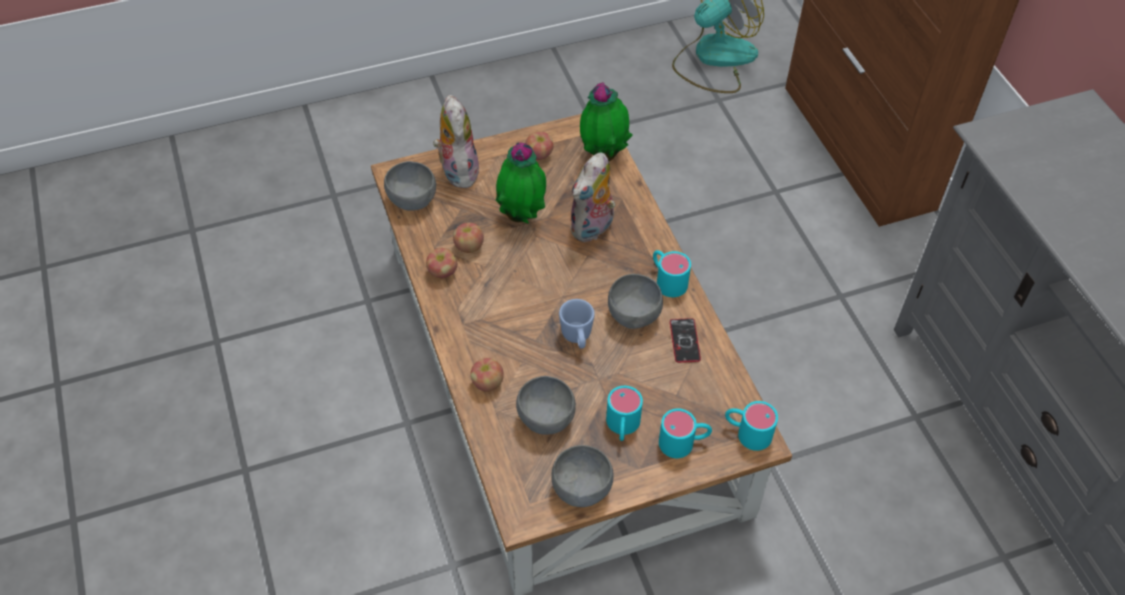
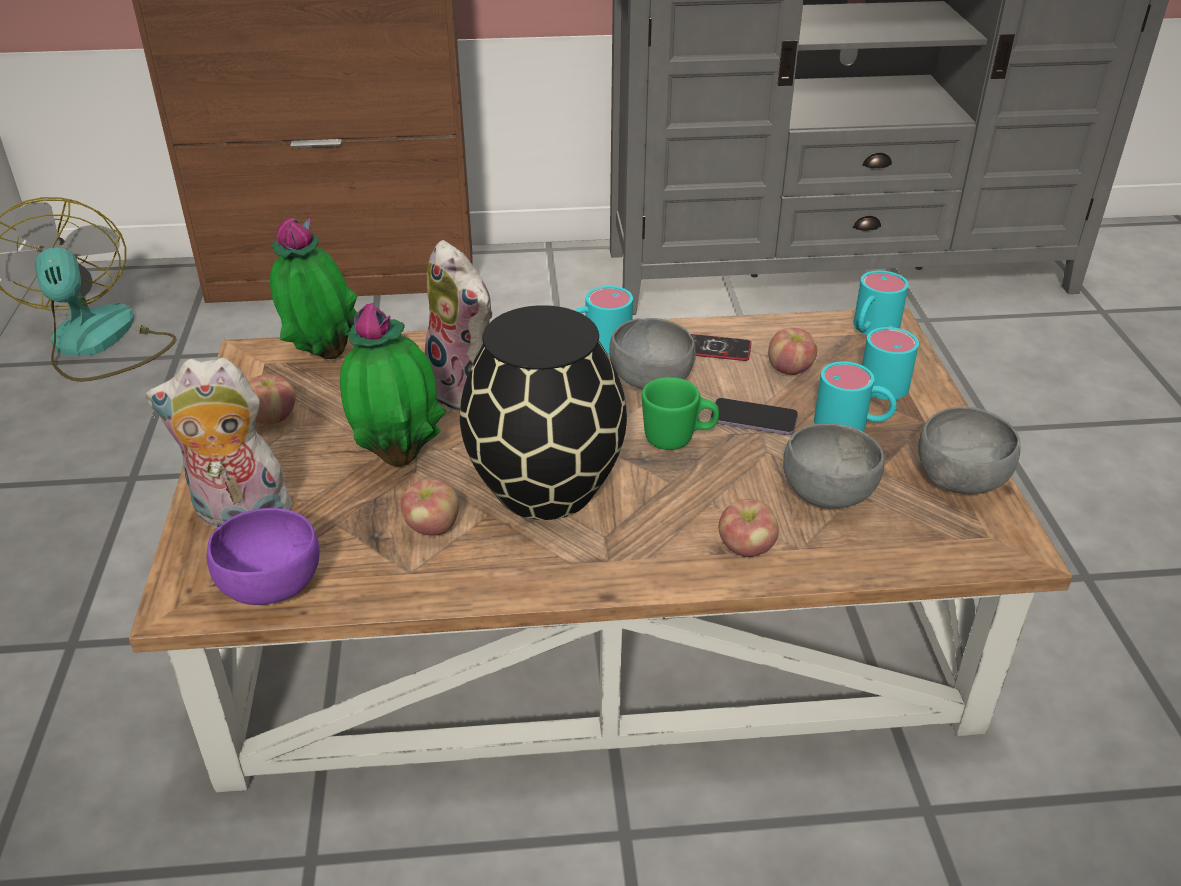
camera: 75 degrees left, 15 degrees down
(412, 200) = (271, 586): grey bowl -> purple bowl
(443, 272) = (477, 569): apple -> apple (790, 369)
(512, 286) = (546, 489): none -> black vase
(577, 338) = (678, 439): blue mug -> green mug
(610, 373) = (753, 419): none -> phone

